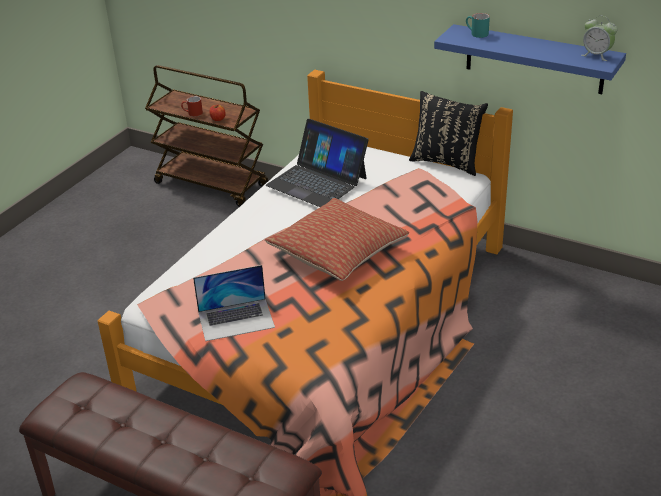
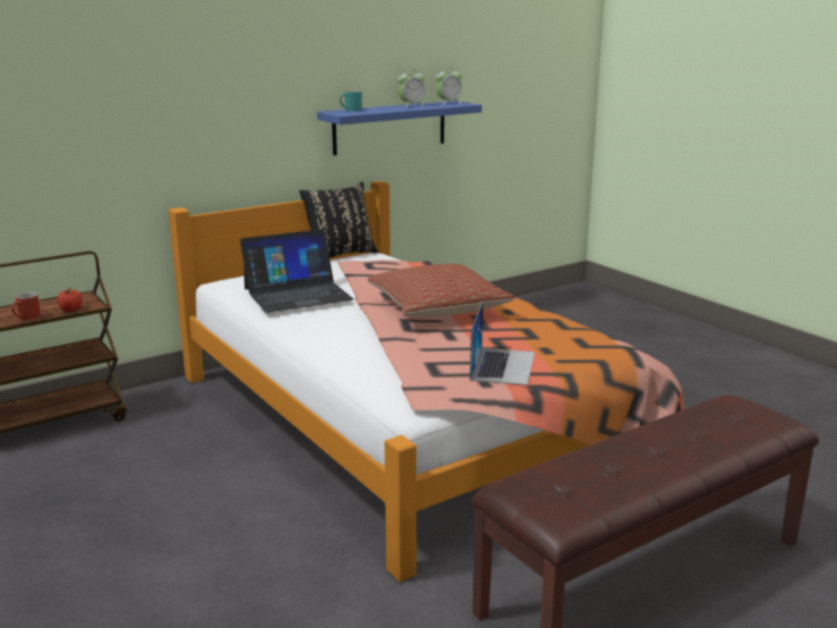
camera: 65 degrees left, 15 degrees down
(548, 46) = (411, 105): none -> alarm clock

